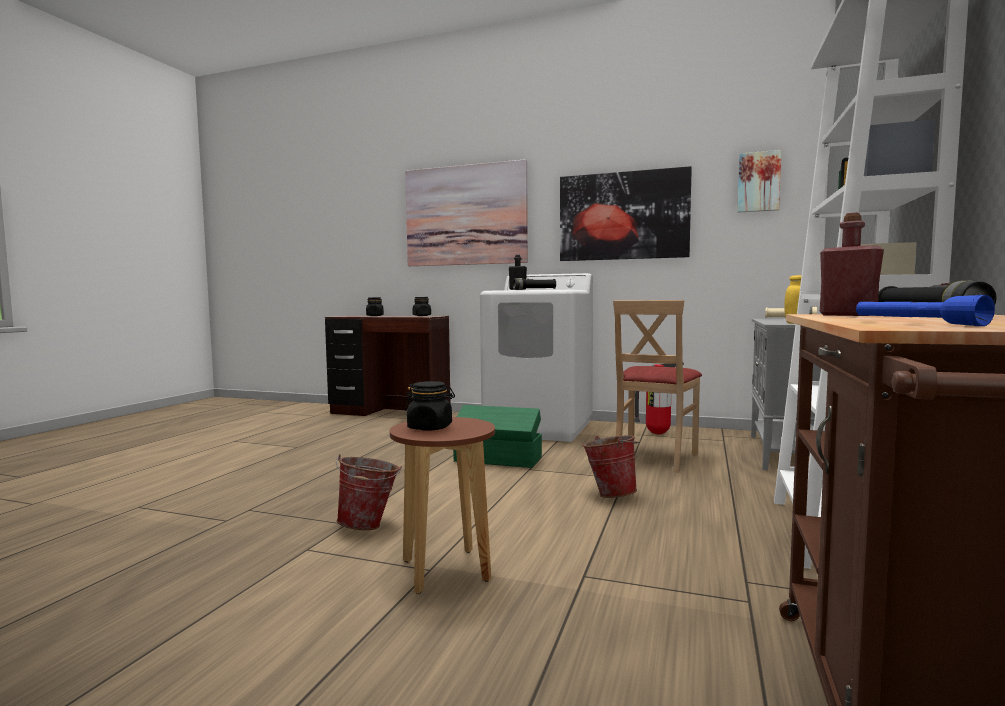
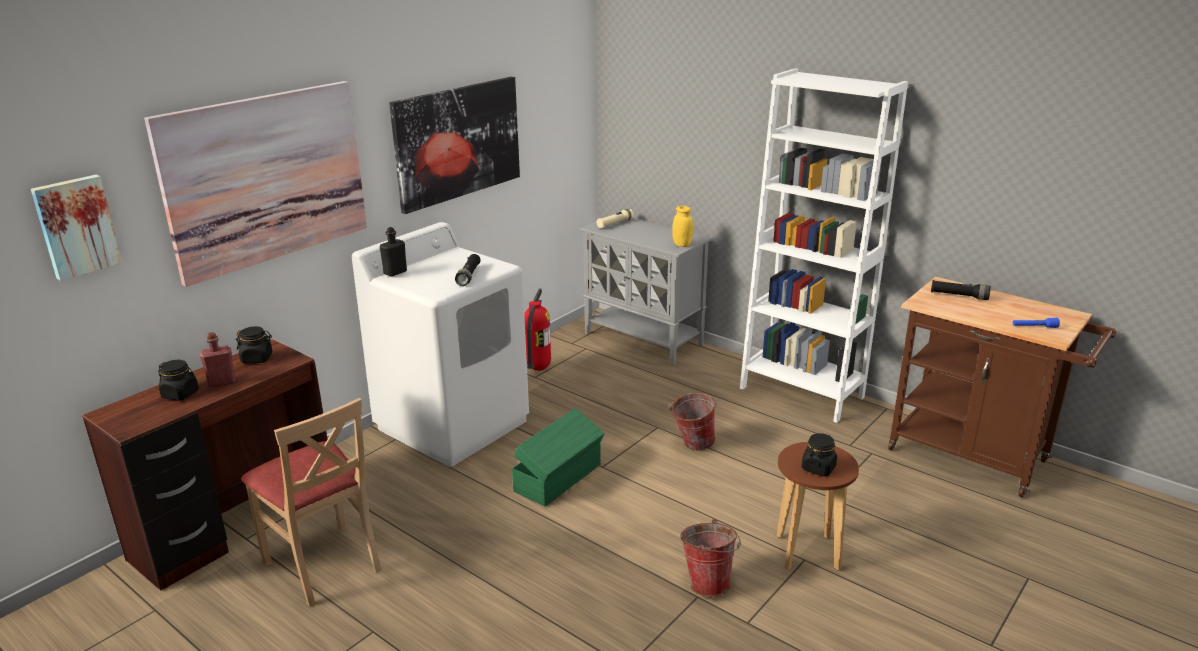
camera: 70 degrees left, 20 degrees up
(654, 458) = (613, 396): beige chair -> beige chair (324, 564)
(758, 182) = (558, 87): picture -> picture (76, 226)
(847, 315) = (941, 304): red bottle -> red bottle (222, 382)

